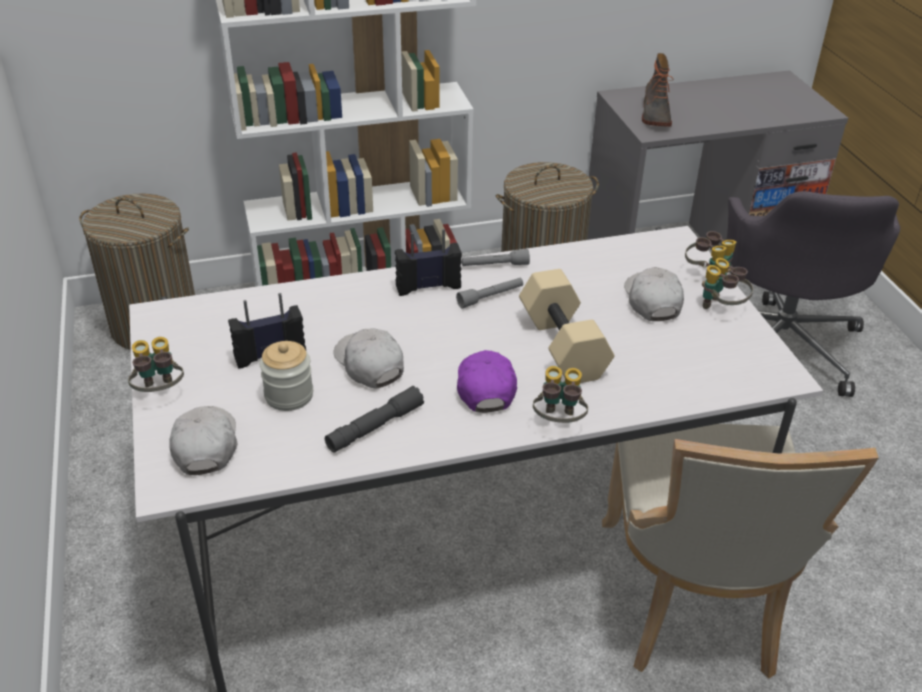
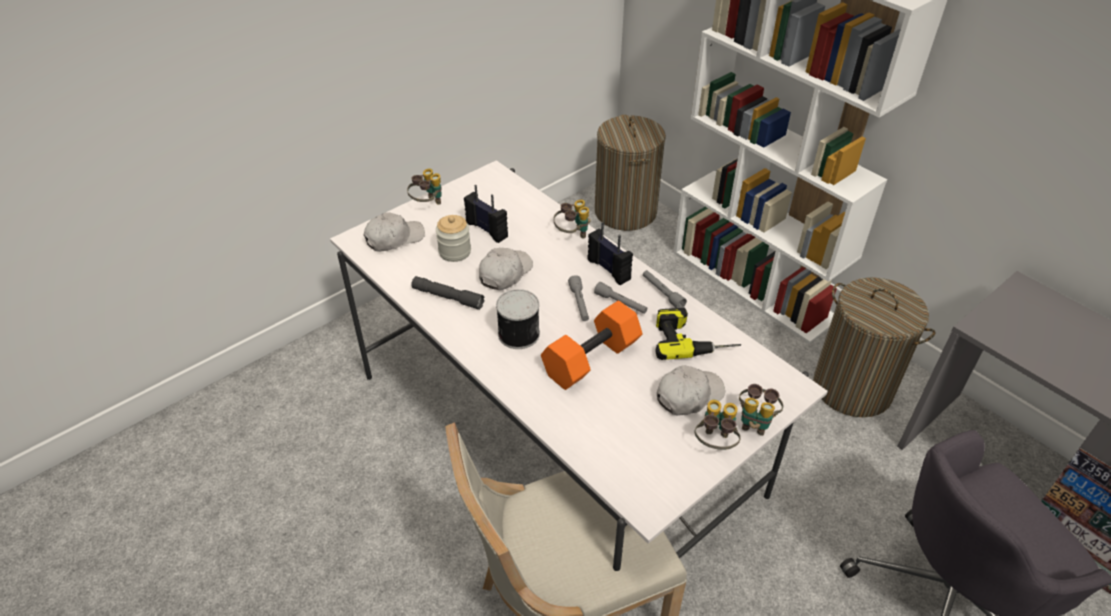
camera: 65 degrees right, 5 degrees up
(468, 325) = (579, 303): none -> grey flashlight
(485, 387) = (517, 333): purple cap -> can
(558, 422) = (504, 382): binoculars -> binoculars (572, 235)
(565, 346) = (591, 360): beige dumbbell -> orange dumbbell
(575, 271) = (693, 338): none -> power drill
(654, 115) = (1018, 321): boot -> none

